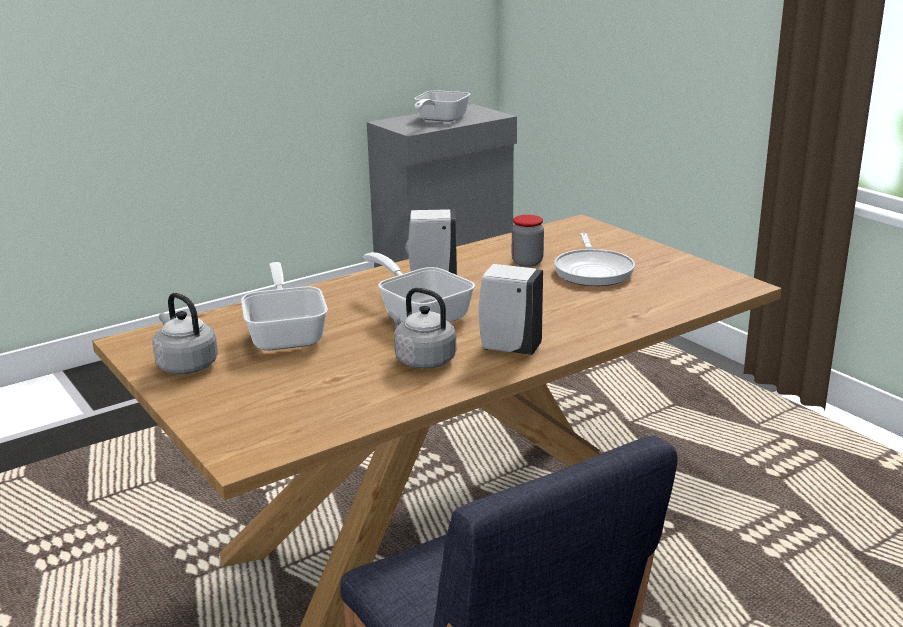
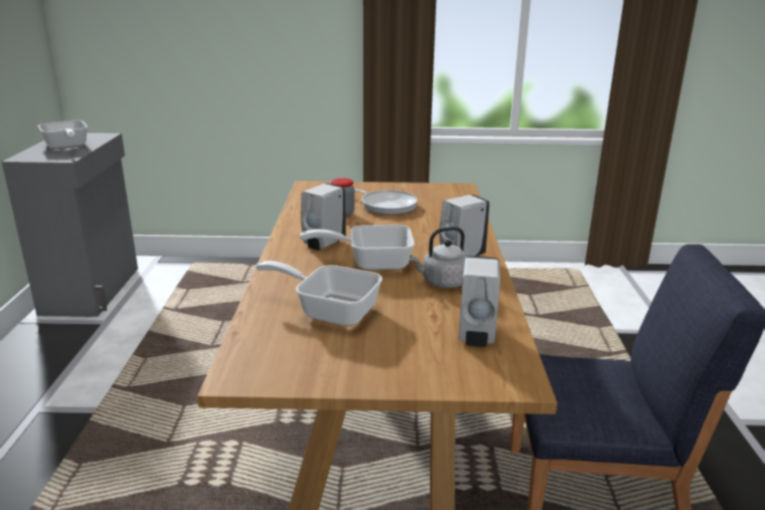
camera: 55 degrees left, 0 degrees up
(185, 365) = (326, 364): grey kettle -> none
(318, 410) = (476, 335): none -> white soap dispenser

